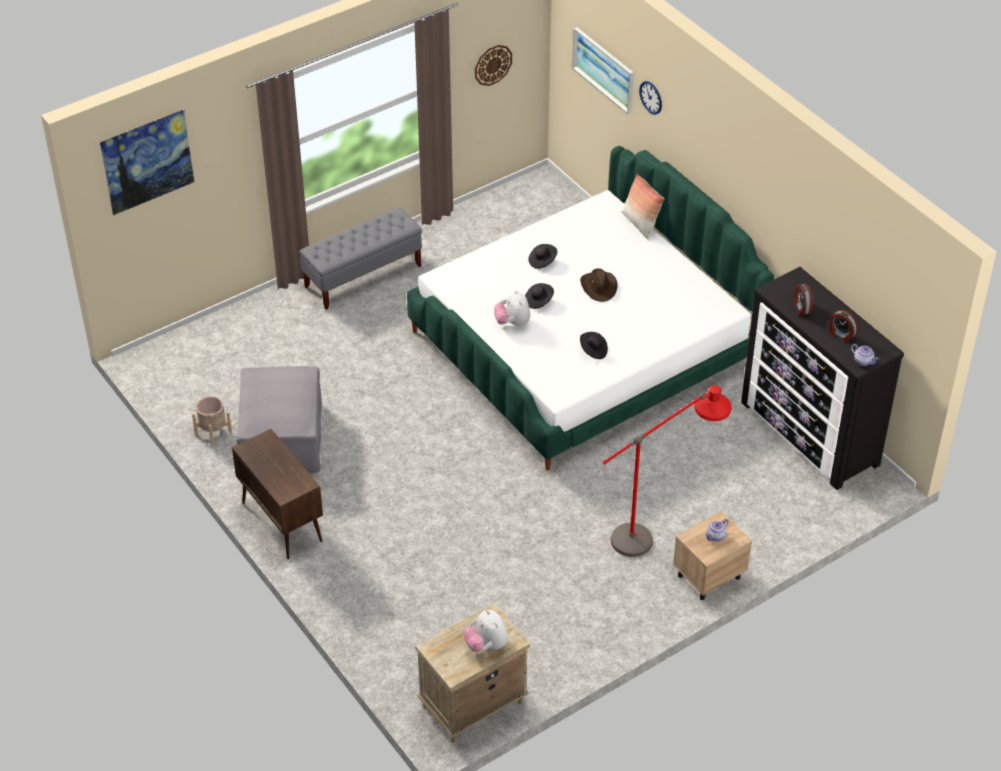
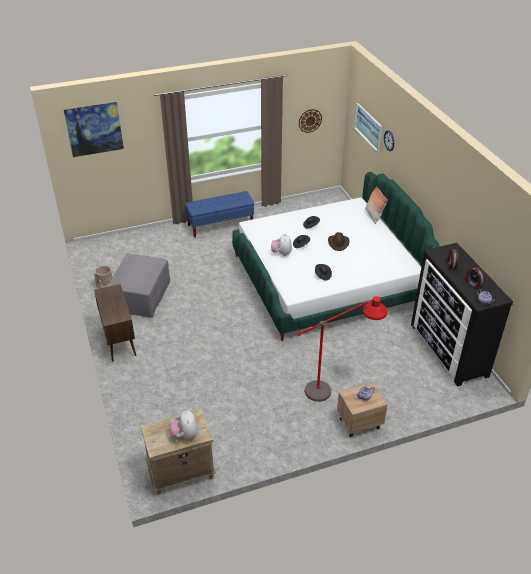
camera: 15 degrees right, 5 degrees down
(363, 276) = (221, 225): grey bench -> blue bench

